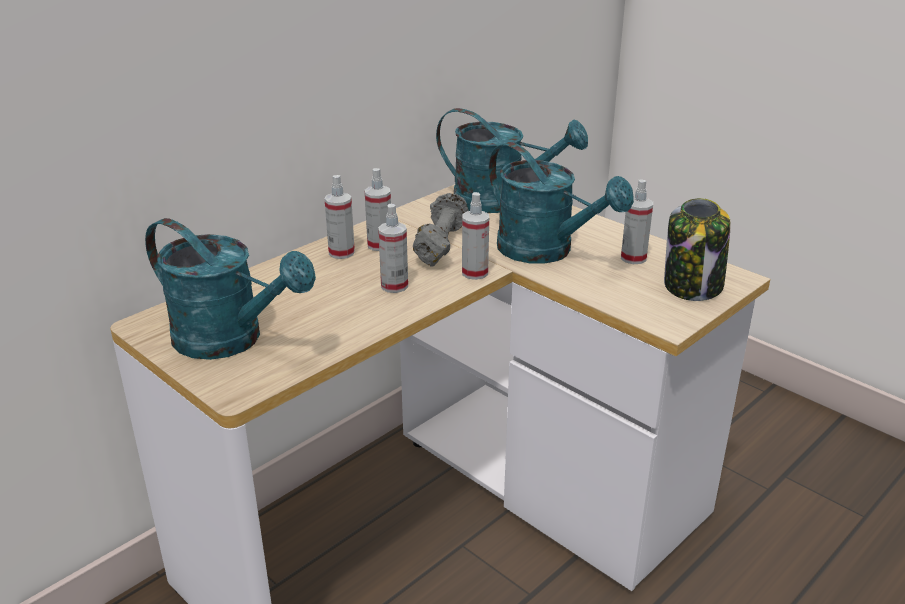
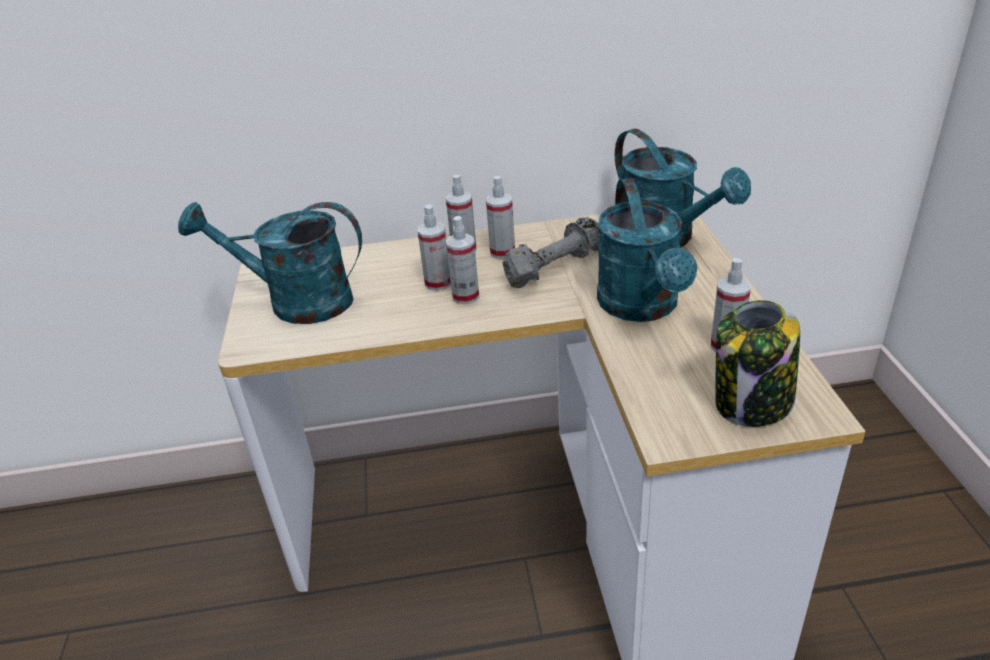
camera: 40 degrees right, 5 degrees up
(231, 340) = (296, 302): turquoise watering can -> turquoise watering can turned 120 degrees clockwise
(474, 273) = (547, 307): spray bottle -> spray bottle (438, 283)

